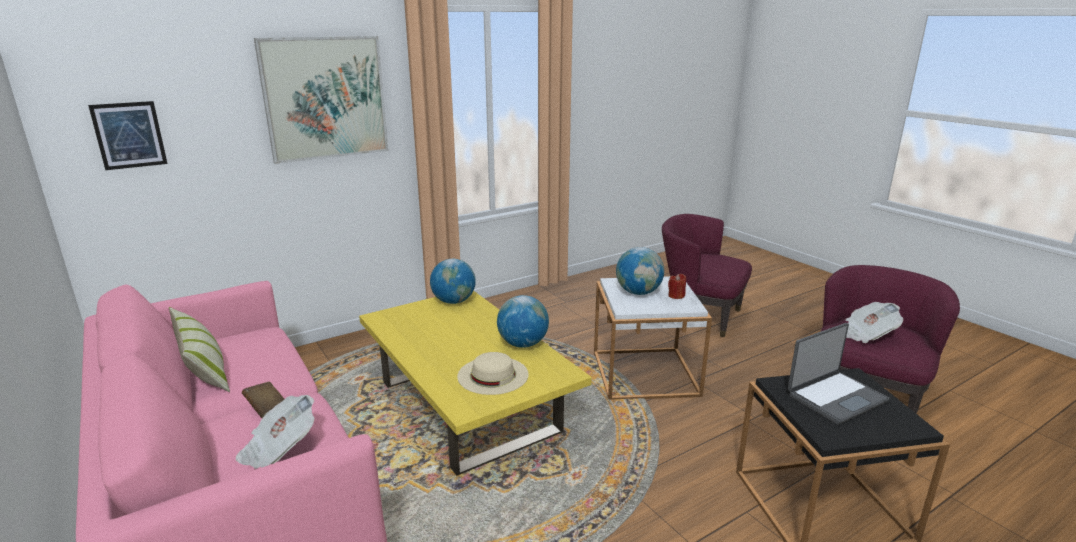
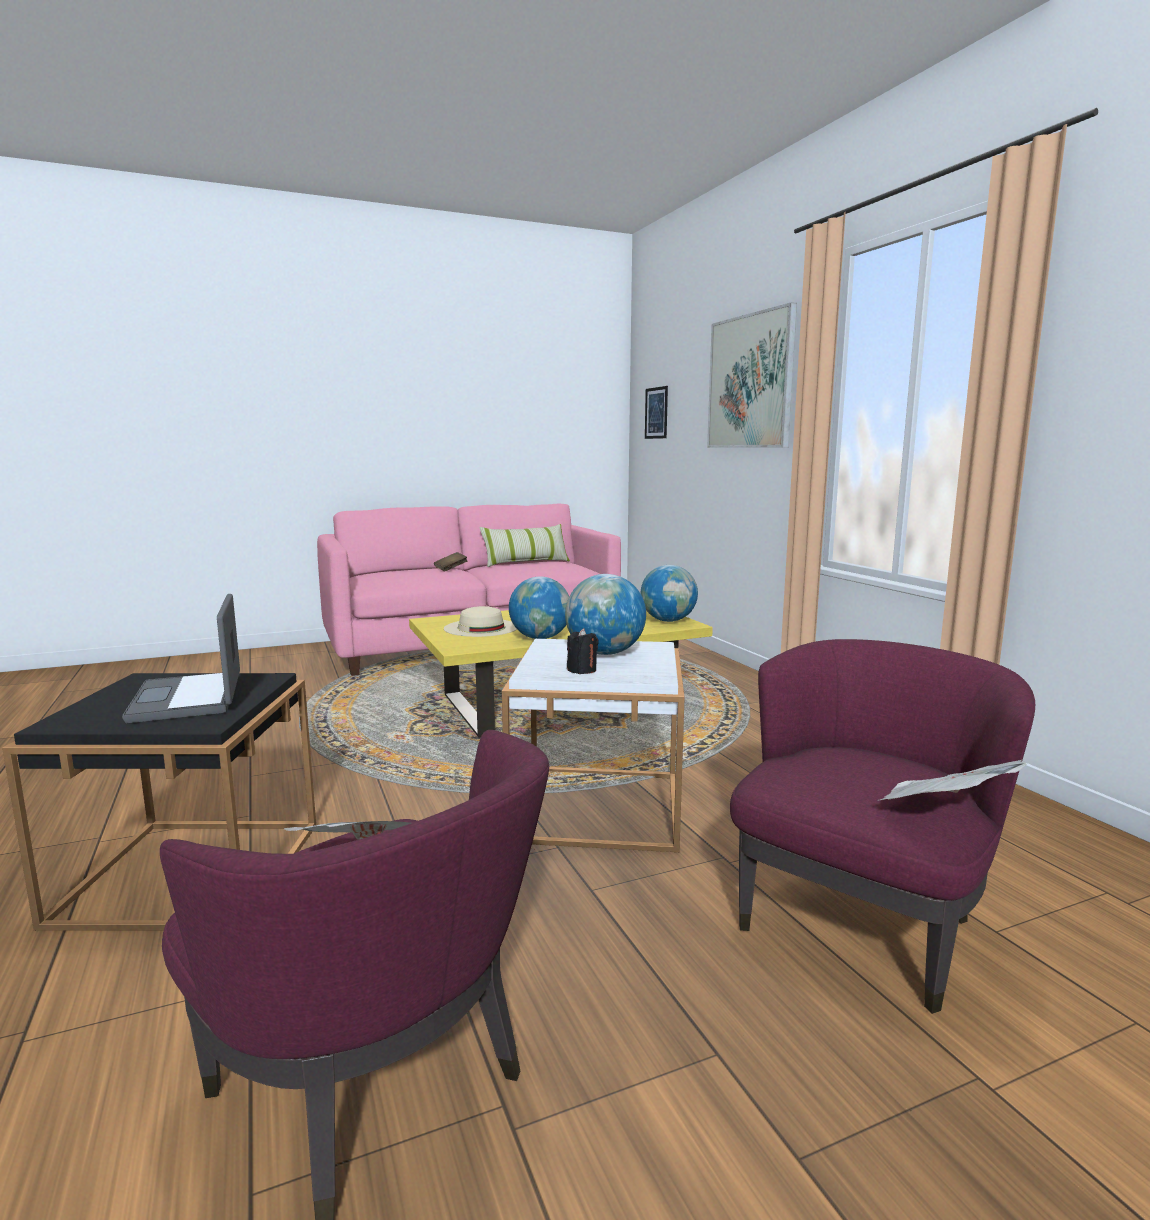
camera: 100 degrees right, 10 degrees down
(279, 449) = (402, 574): newspaper -> newspaper (943, 813)
(676, 296) = (582, 670): red candle -> black candle

